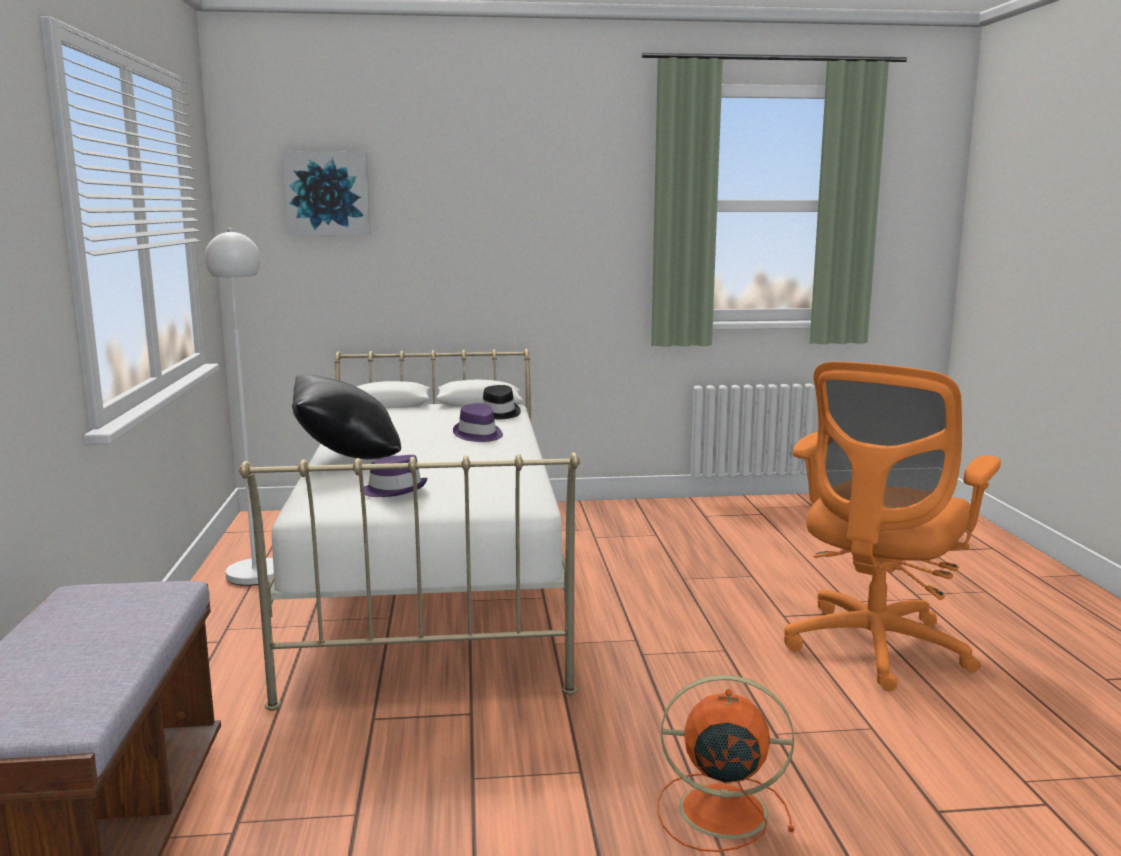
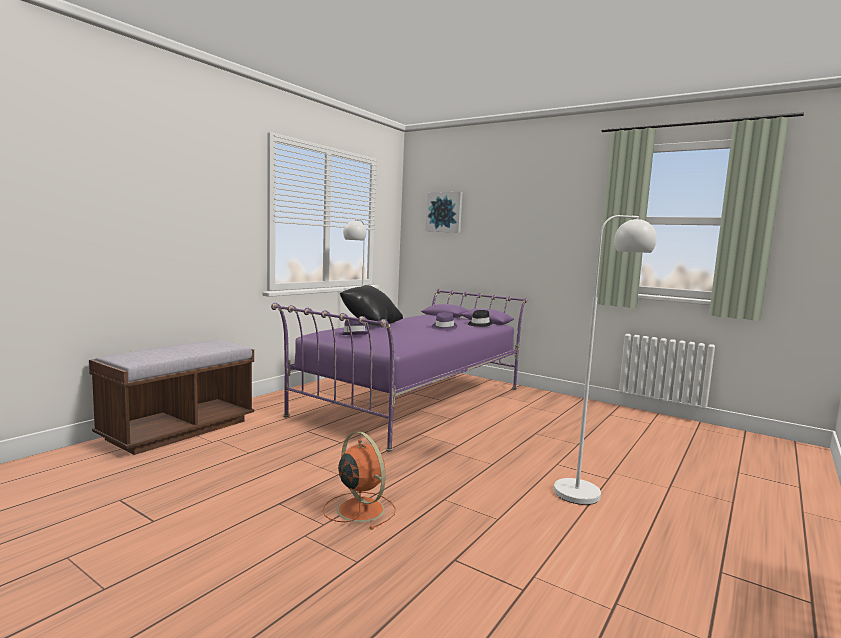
camera: 40 degrees right, 5 degrees down
(431, 586) = (413, 401): white bed -> purple bed
(877, 641) = (589, 492): orange office chair -> white floor lamp

